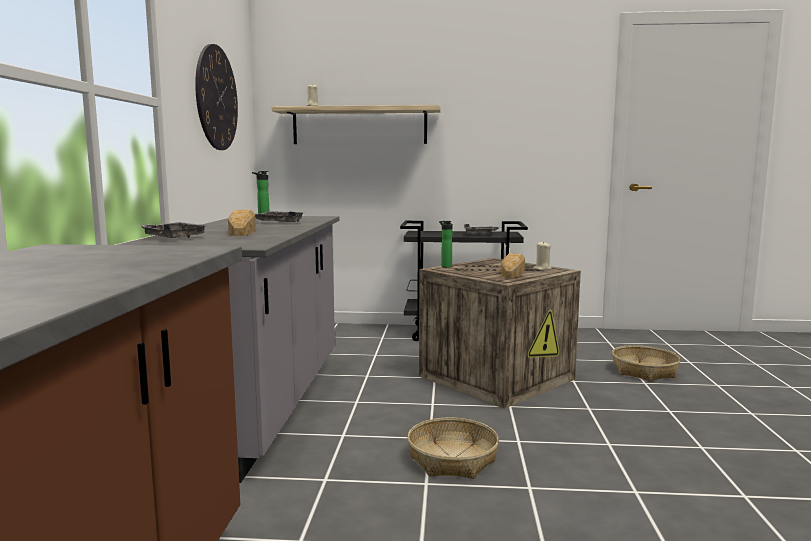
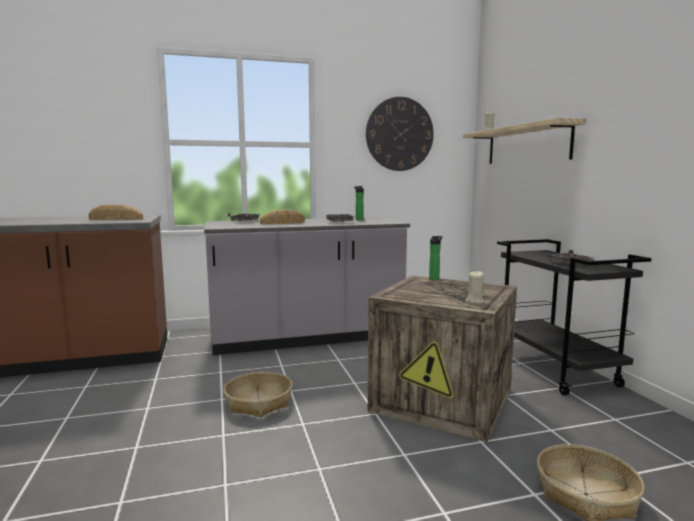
camera: 70 degrees right, 0 degrees up
(513, 272) = (439, 295): bread -> bread (115, 219)

